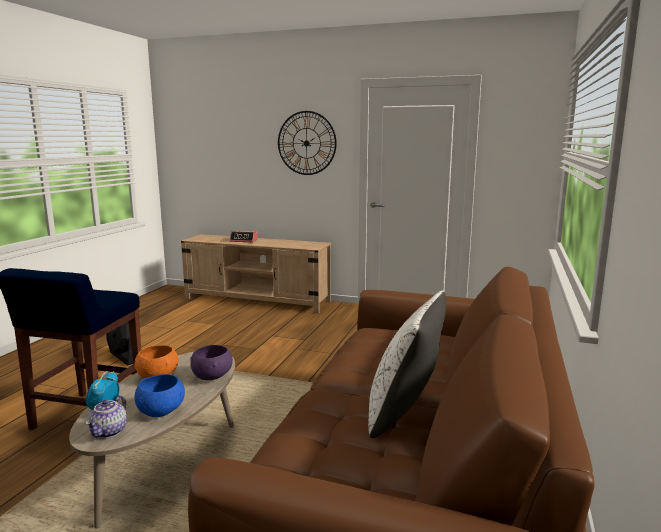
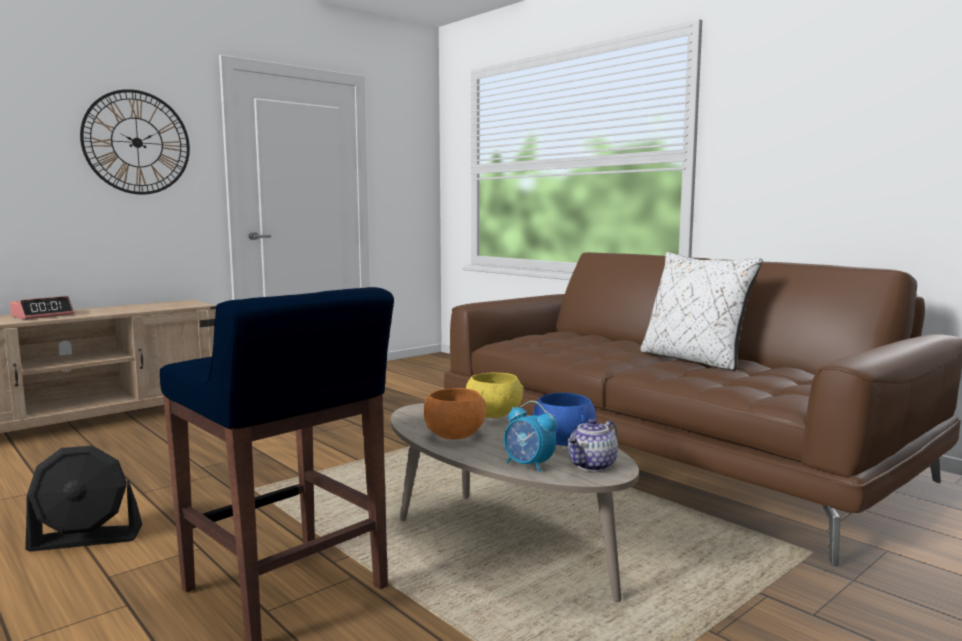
camera: 60 degrees left, 5 degrees down
(109, 432) = (593, 466): teapot -> teapot turned 90 degrees clockwise
(212, 377) = (494, 415): purple bowl -> yellow bowl

